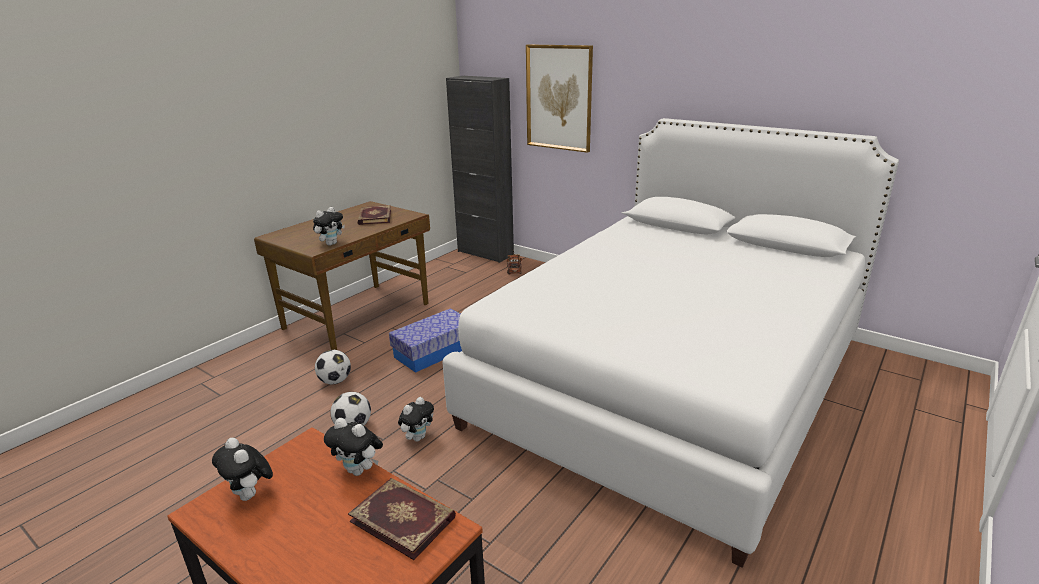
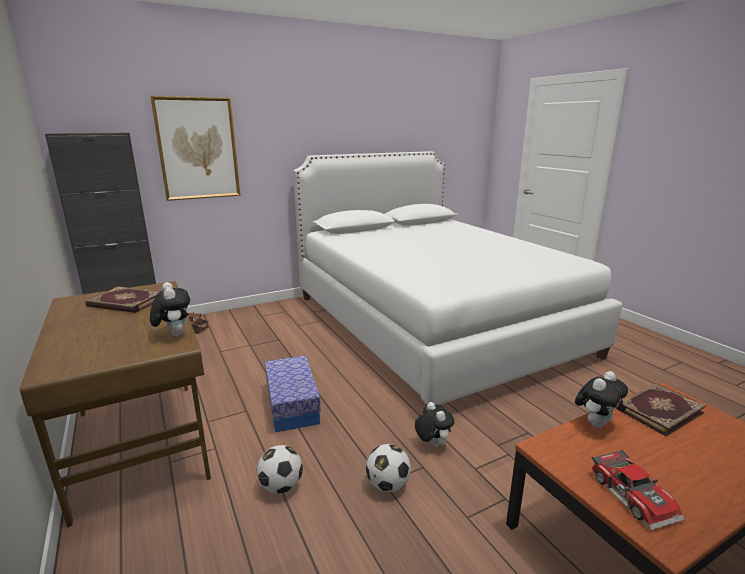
camera: 65 degrees left, 5 degrees down
(251, 495) = (634, 495): plush toy -> toy car

